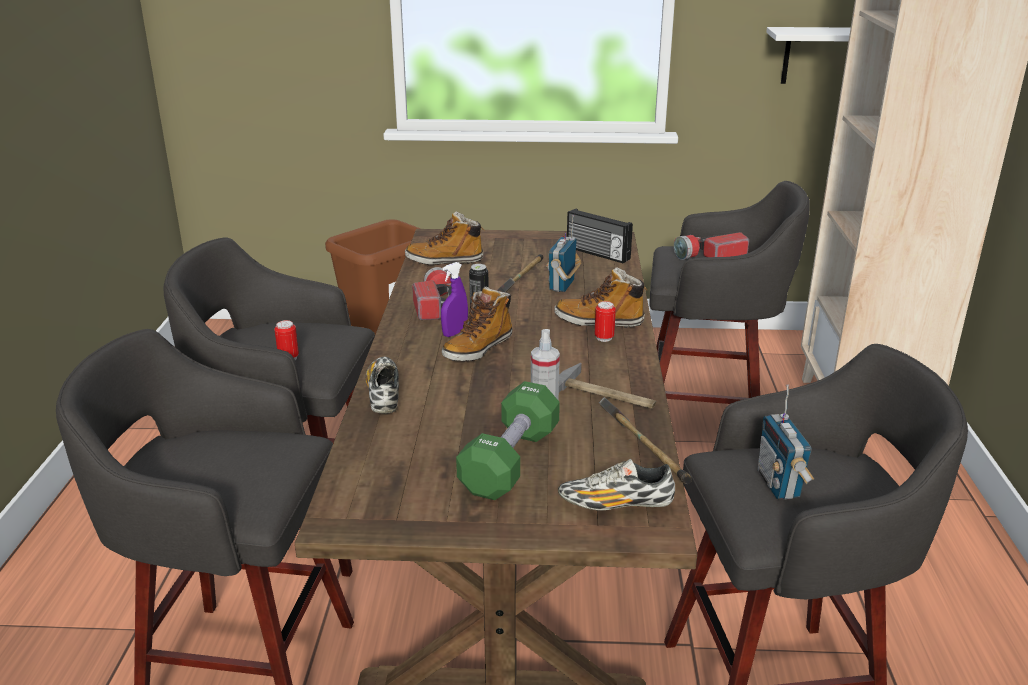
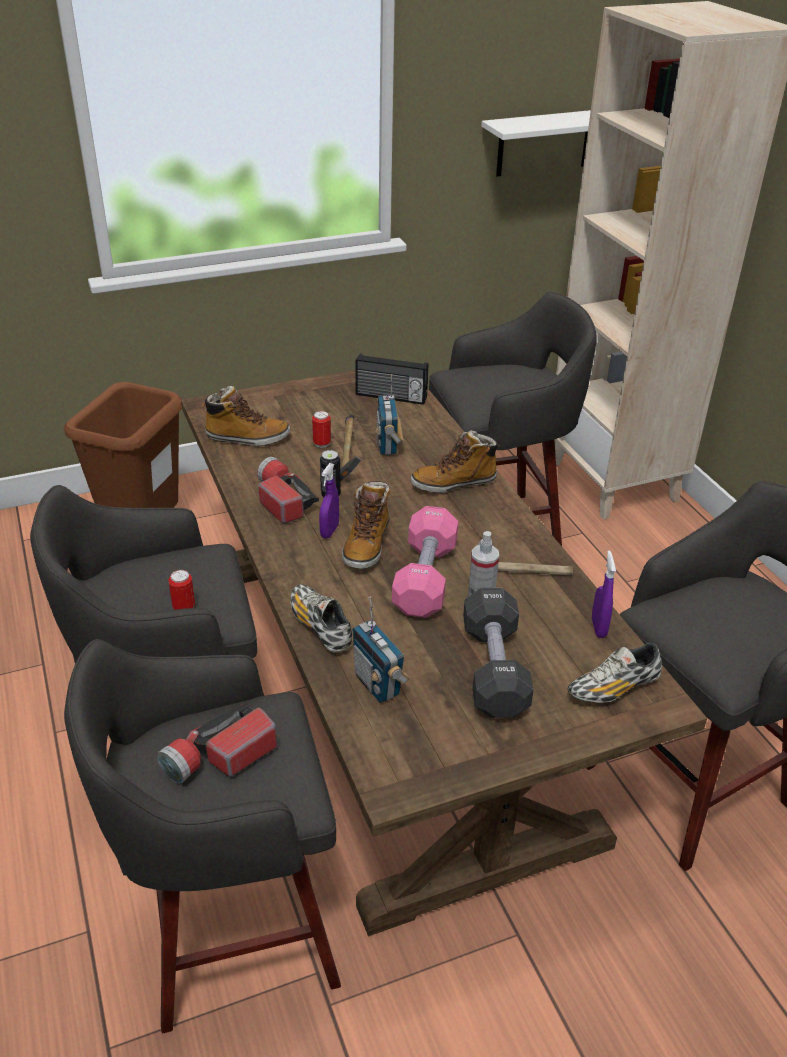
camera: 25 degrees left, 10 degrees up
(445, 260) = (247, 438): boot -> boot turned 150 degrees counterclockwise
(508, 382) = (425, 578): none -> pink dumbbell
(510, 461) = (494, 669): green dumbbell -> black dumbbell
(604, 338) = (472, 502): can -> can (322, 443)
(644, 454) = (598, 627): hammer -> purple spray bottle
(710, 257) = (495, 379): flashlight -> flashlight (220, 757)
(779, 485) = (720, 626): radio -> radio (378, 684)

